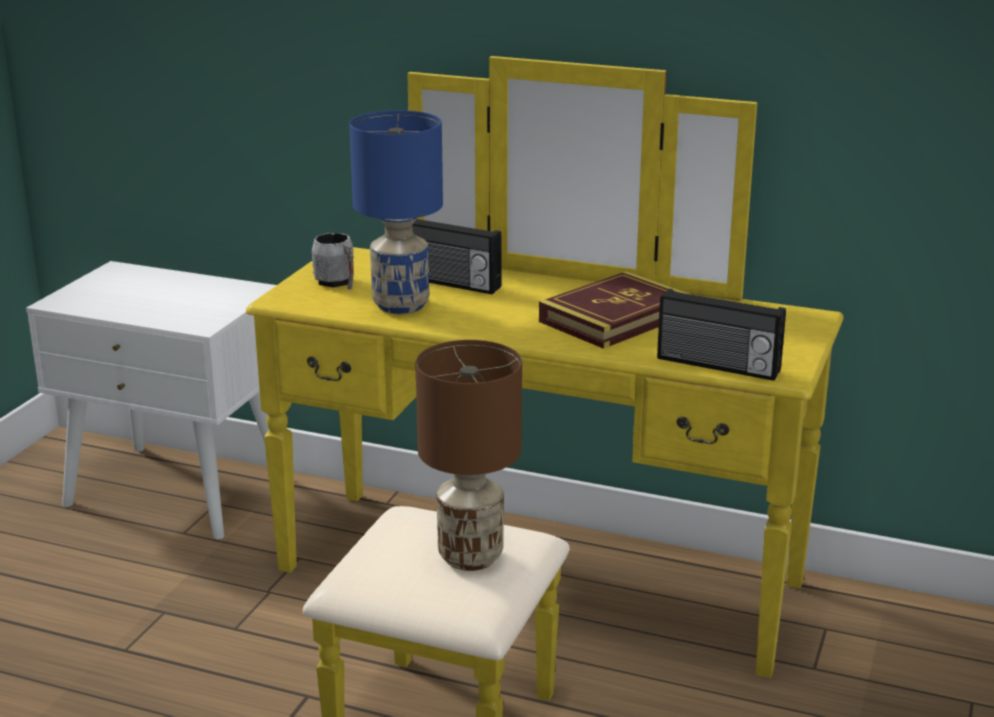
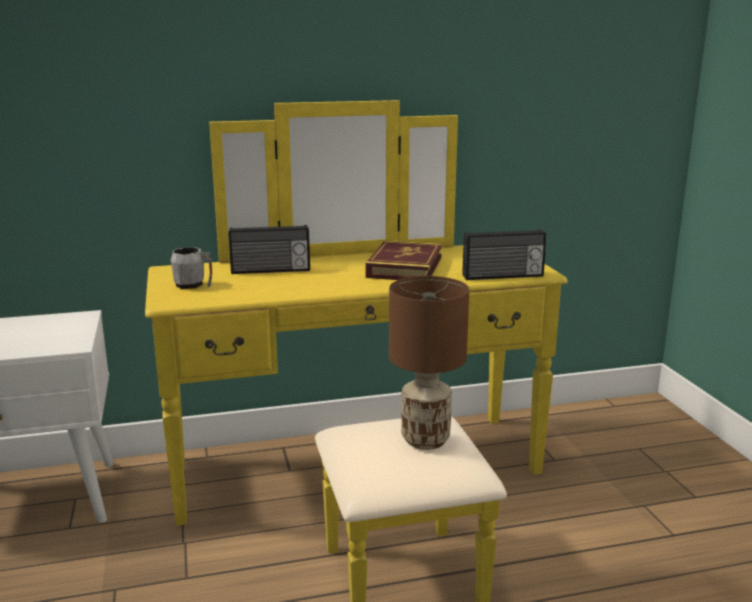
camera: 35 degrees left, 5 degrees down
(402, 305) = (262, 287): blue table lamp -> none

